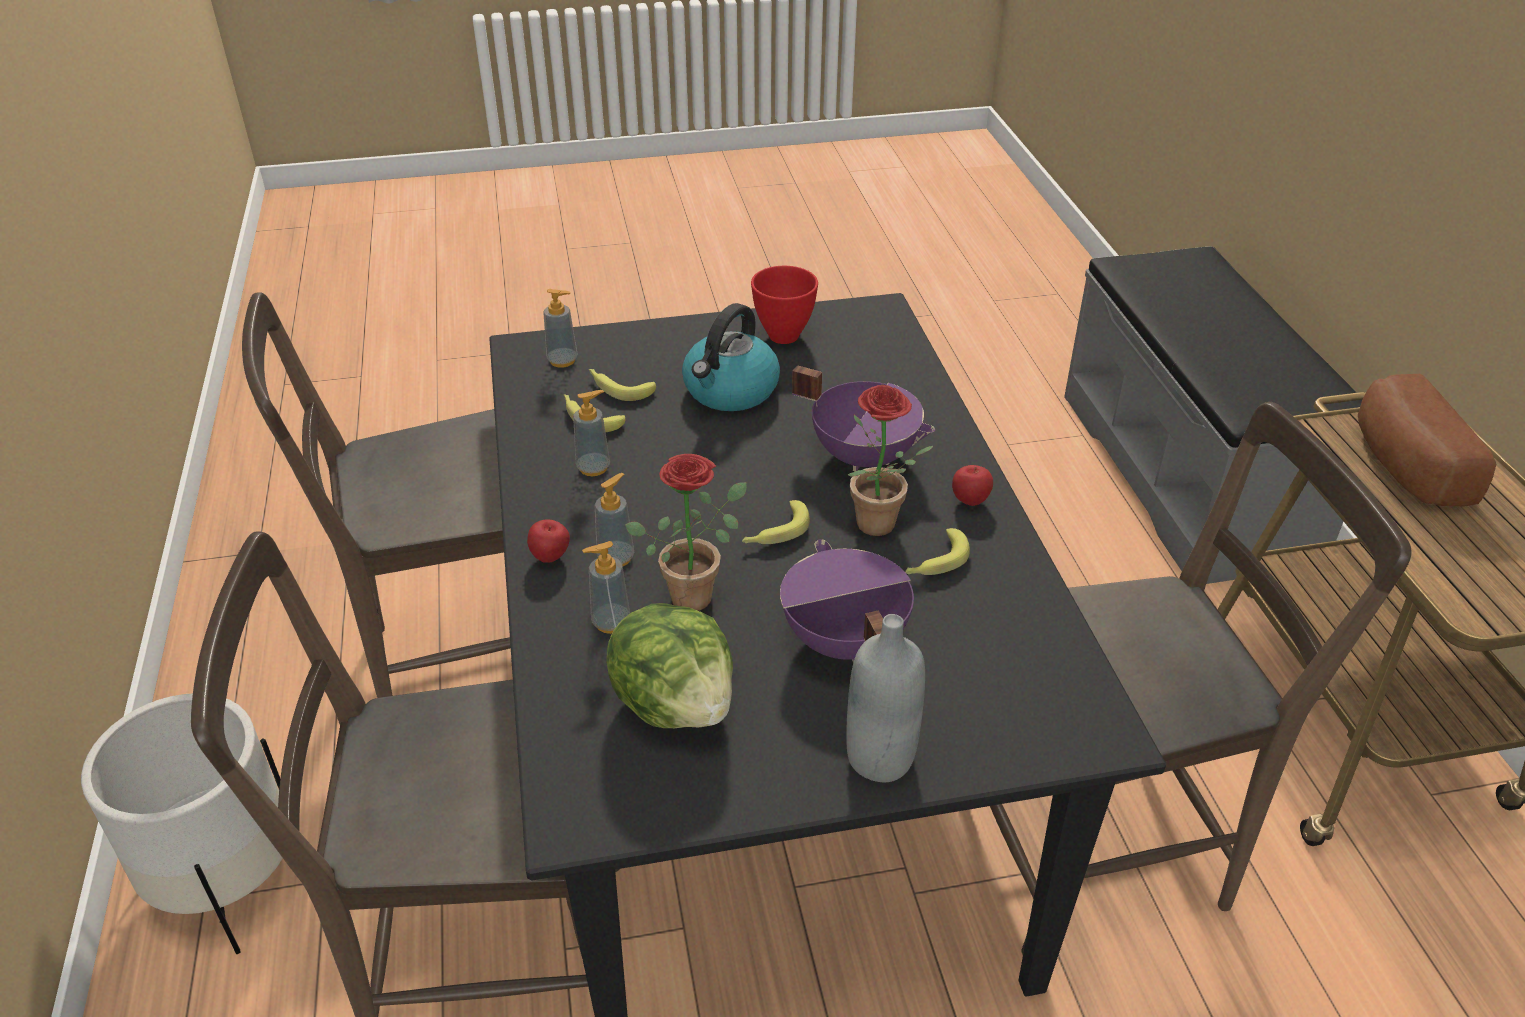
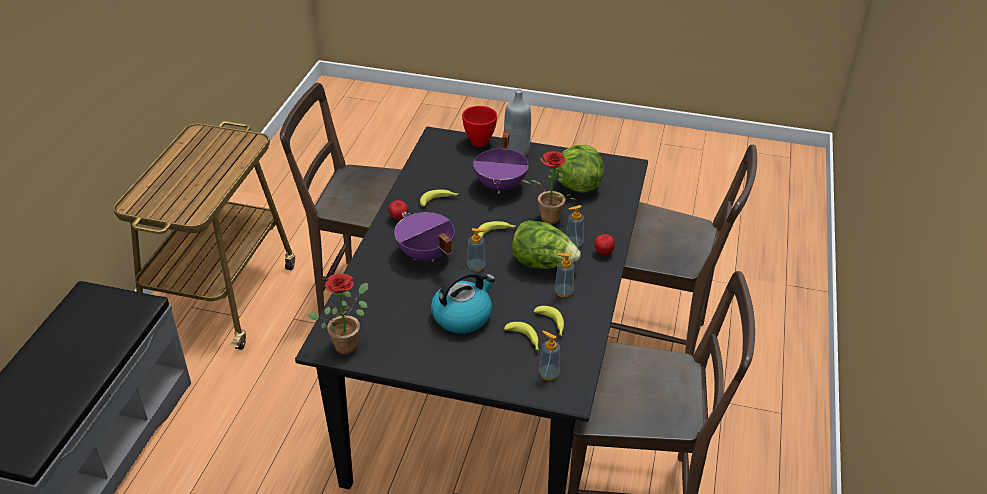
camera: 155 degrees left, 0 degrees up
(228, 883) = (770, 416): white planter -> none
(611, 622) = (588, 219): soap dispenser -> soap dispenser (476, 267)
(654, 502) = (542, 264): none -> lettuce
(783, 337) = (402, 345): red bowl -> red bowl (480, 142)
(877, 529) = (450, 220): potted plant -> potted plant (348, 343)
(1402, 465) = (182, 191): bread -> none

